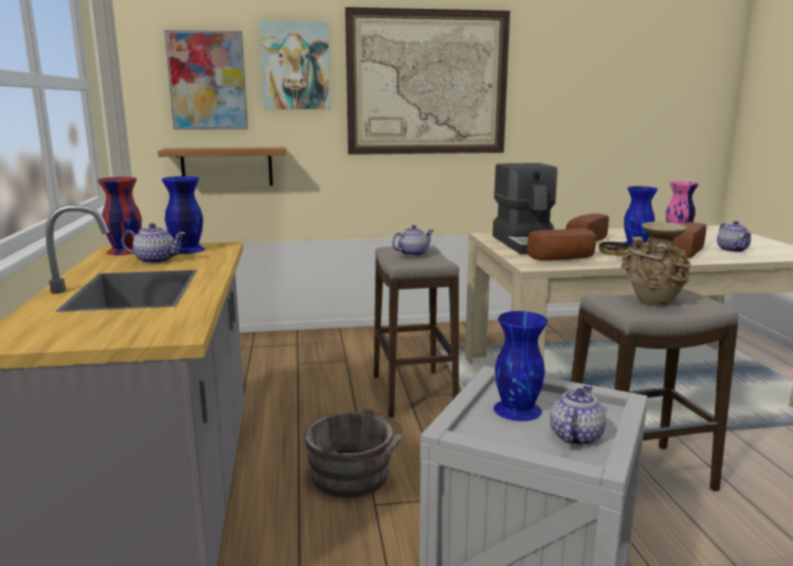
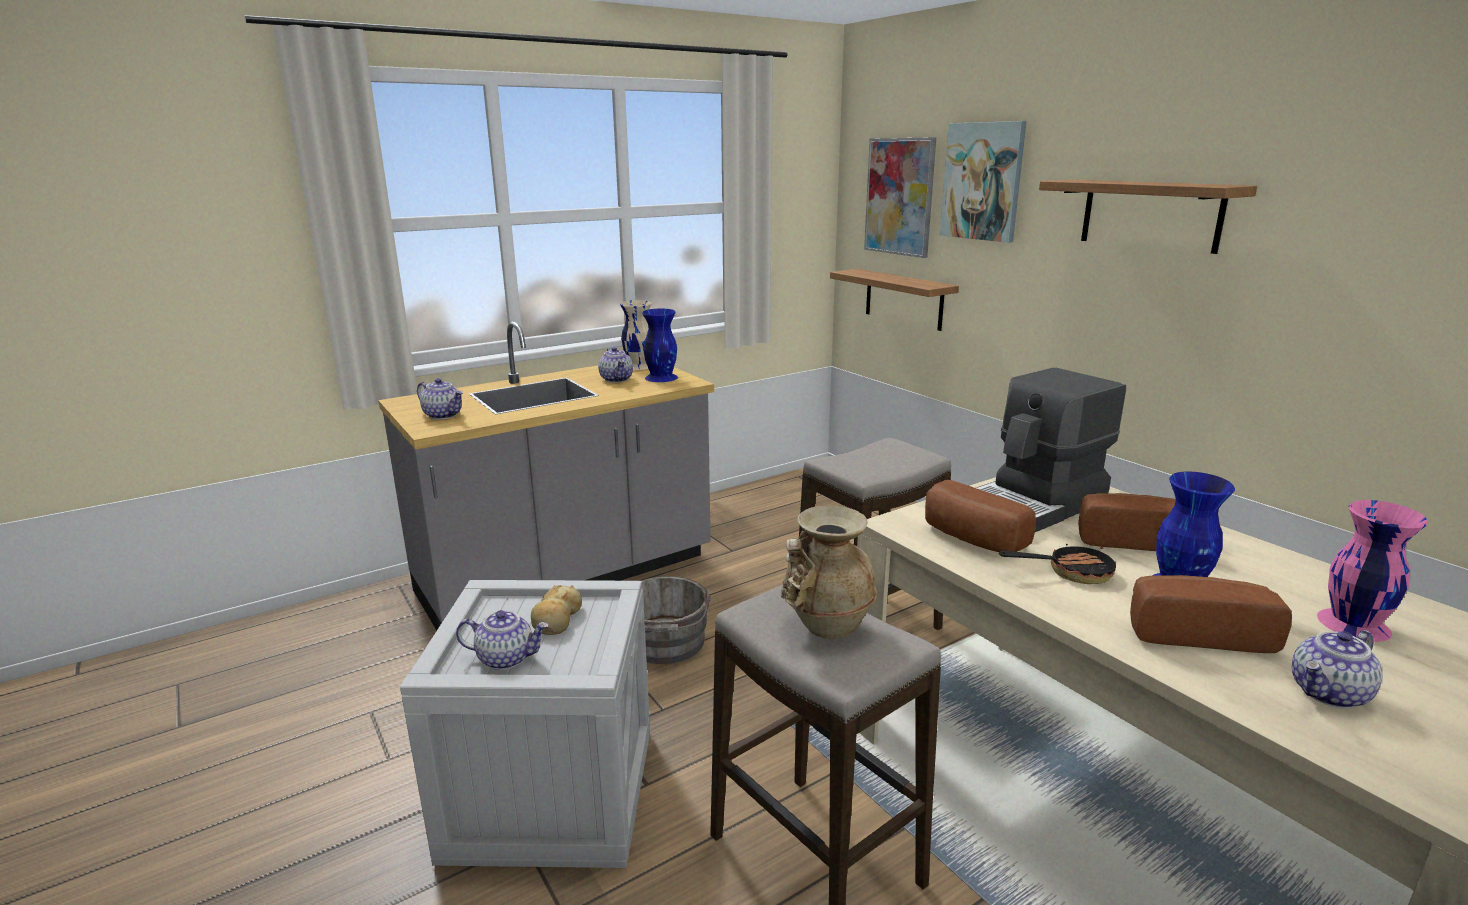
camera: 65 degrees right, 5 degrees up
(125, 251) = (638, 365): red vase -> beige vase
(413, 254) = (882, 457): teapot -> teapot (444, 415)
(427, 83) = (1150, 215): picture -> shelf
(517, 409) = (556, 619): blue vase -> bread

